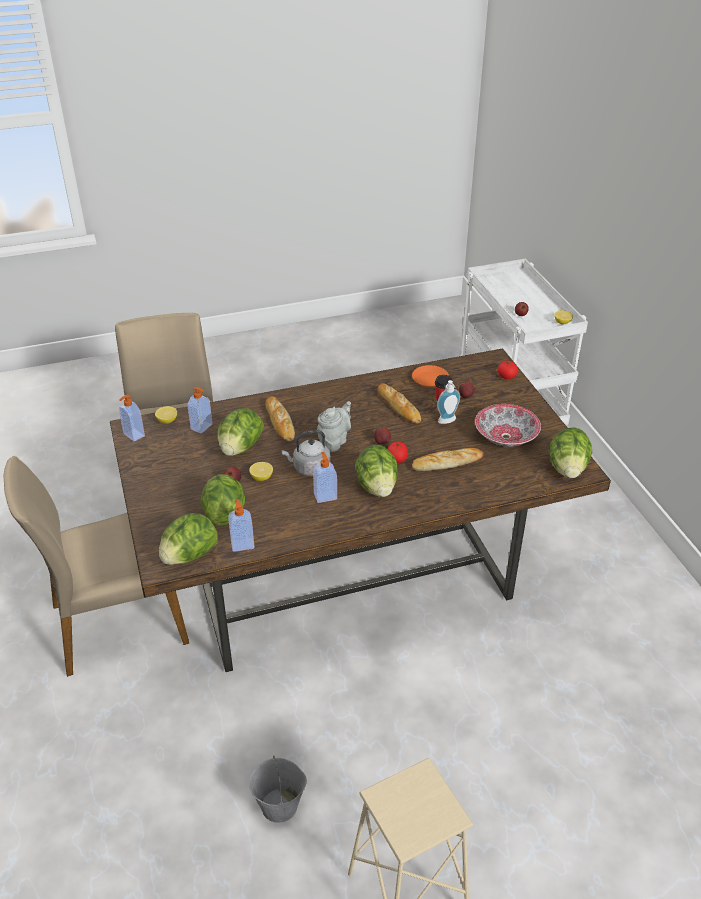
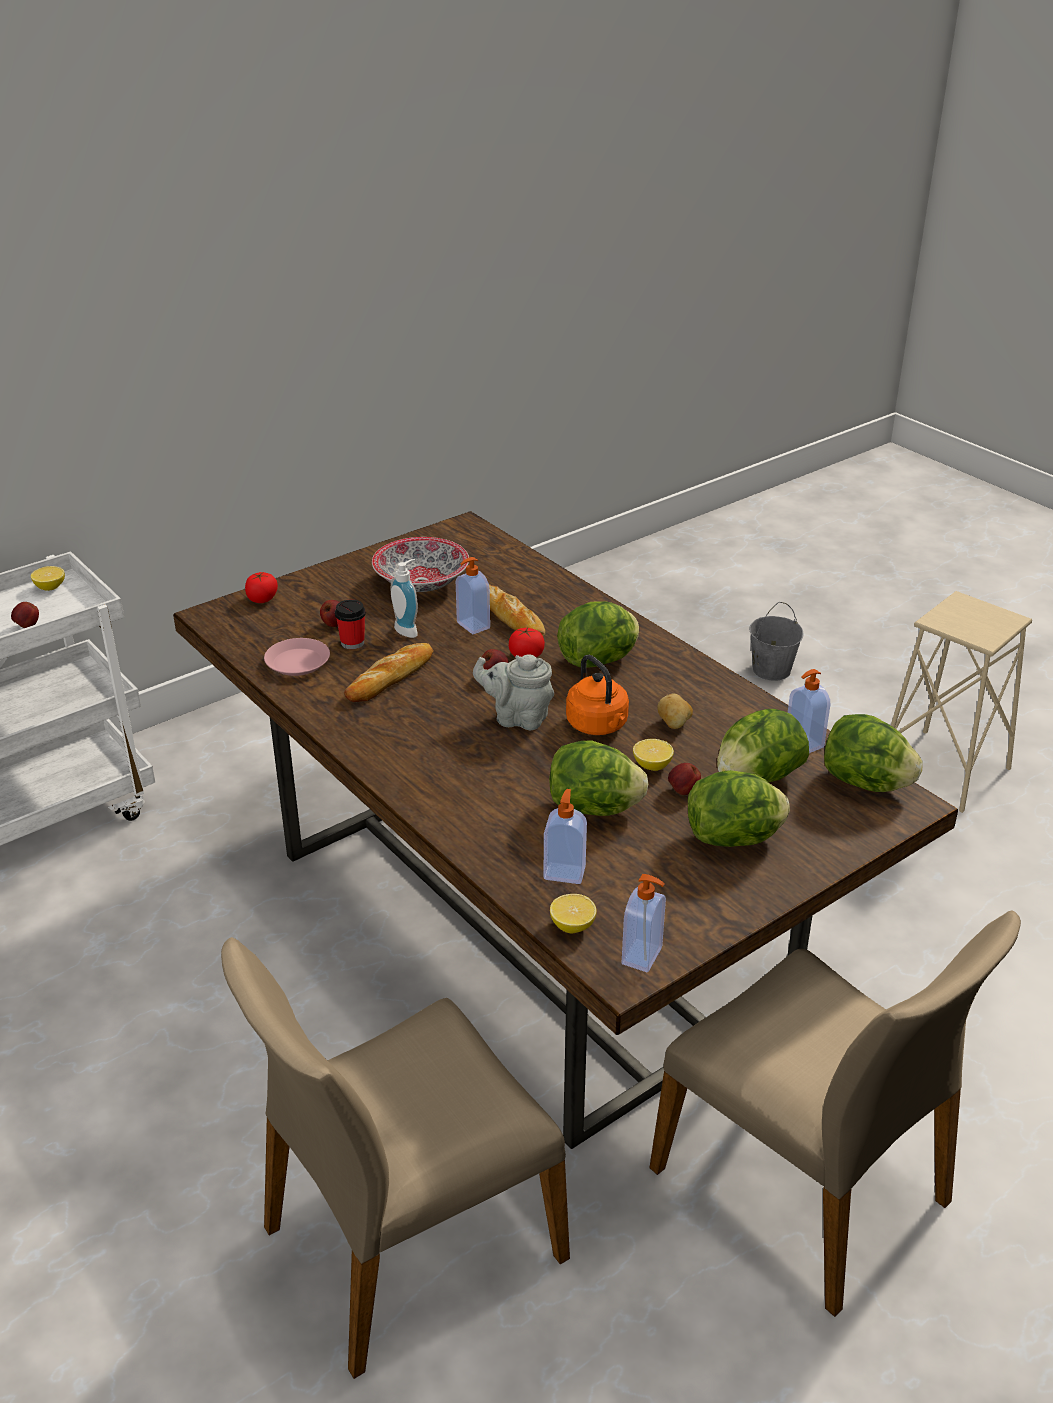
camera: 110 degrees left, 5 degrees down
(280, 422) = (498, 785): bread -> none
(280, 805) = (937, 883): grey bucket -> grey bucket (771, 670)
(293, 497) = (674, 724): none -> potato
(309, 468) = (599, 726): grey kettle -> orange kettle
(325, 496) = (650, 698): soap dispenser -> soap dispenser (472, 626)
(430, 379) = (297, 662): orange plate -> pink plate
(567, 469) = (466, 536): lettuce -> lettuce (734, 838)

